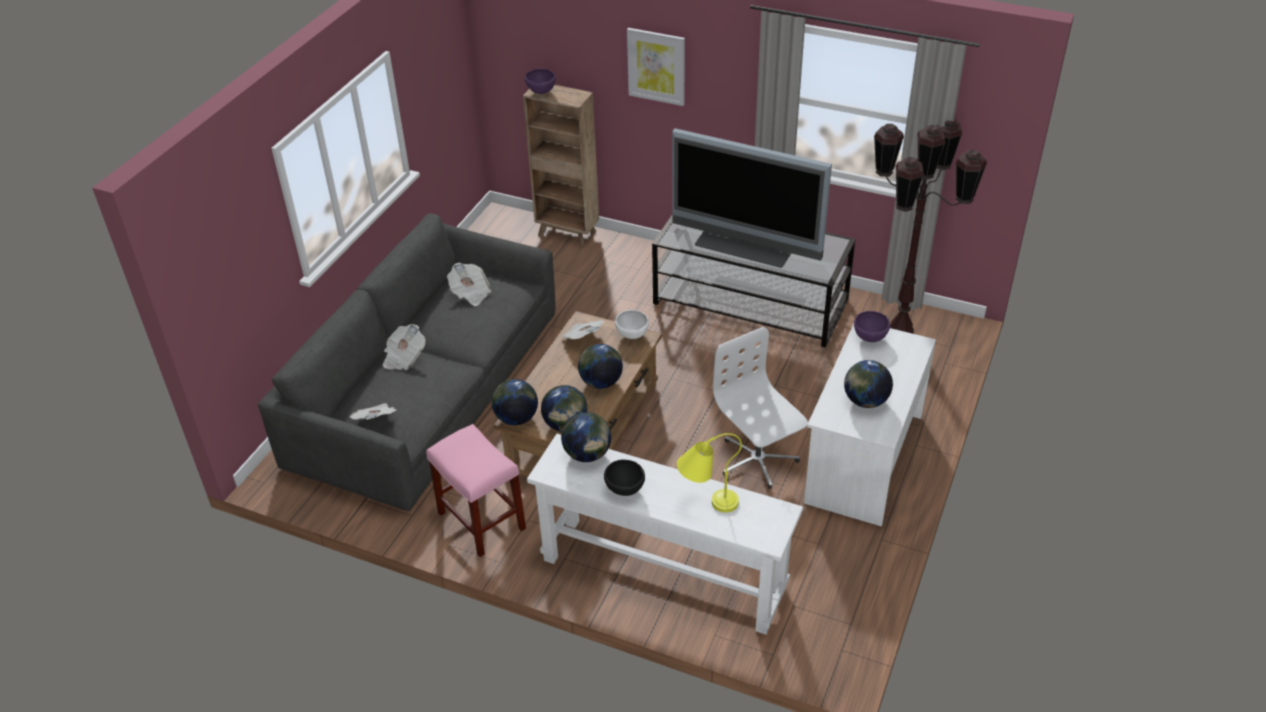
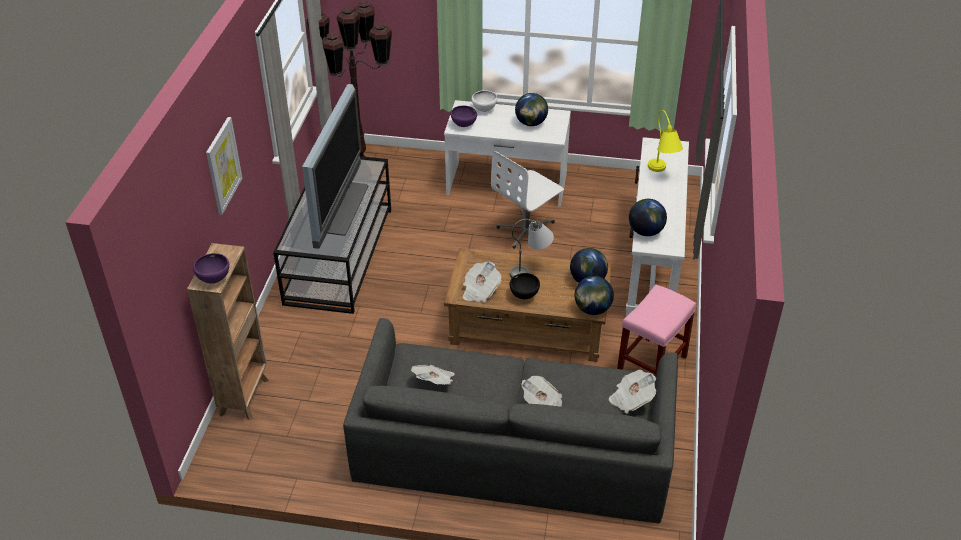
camera: 105 degrees left, 0 degrees up
(600, 382) = (531, 270): globe -> grey table lamp
(624, 490) = (670, 209): black bowl -> black bowl (524, 296)
(632, 336) = (468, 263): white bowl -> white bowl (484, 110)

